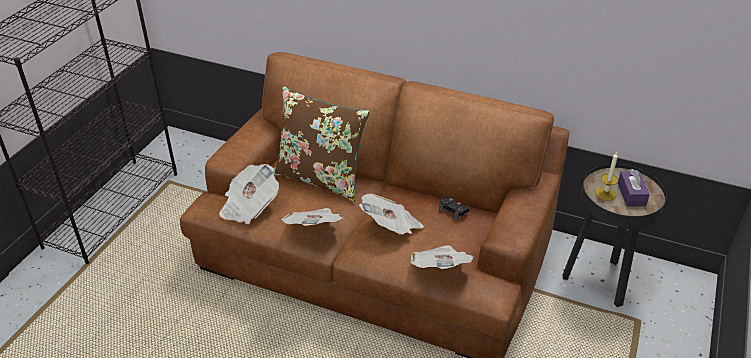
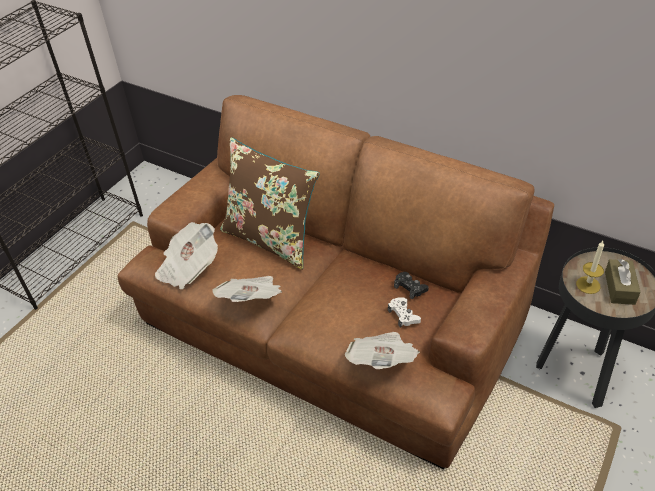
camera: 10 degrees right, 5 degrees up
(391, 227) = (336, 304): newspaper -> none
(451, 232) = (403, 315): none -> white game controller
(631, 194) = (619, 288): purple tissue box -> brown tissue box

